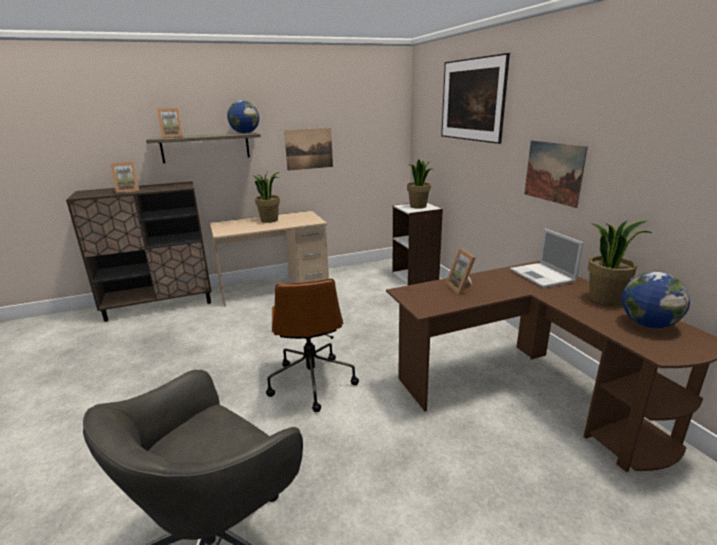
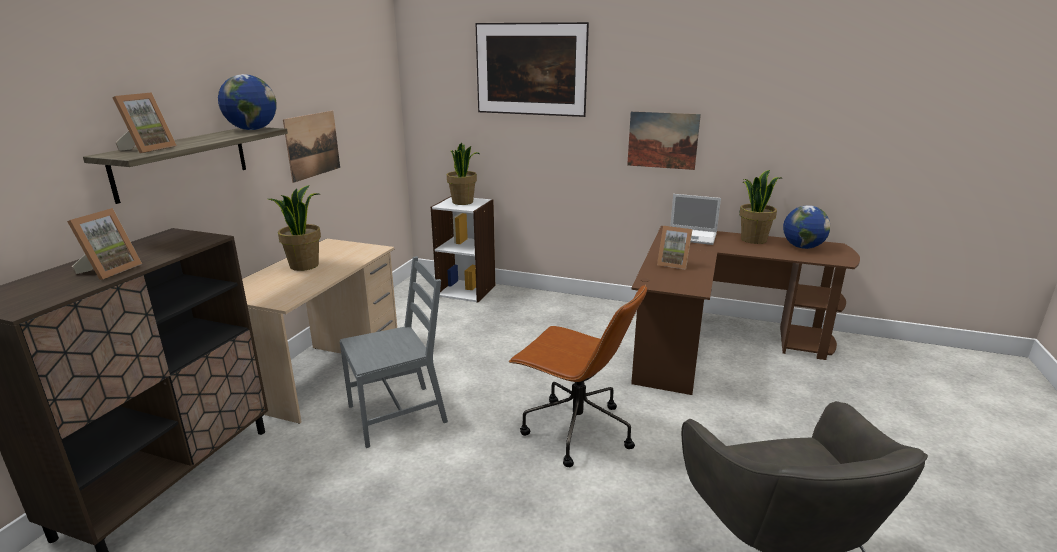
camera: 50 degrees left, 0 degrees up
(260, 323) = (398, 414): none -> grey chair

